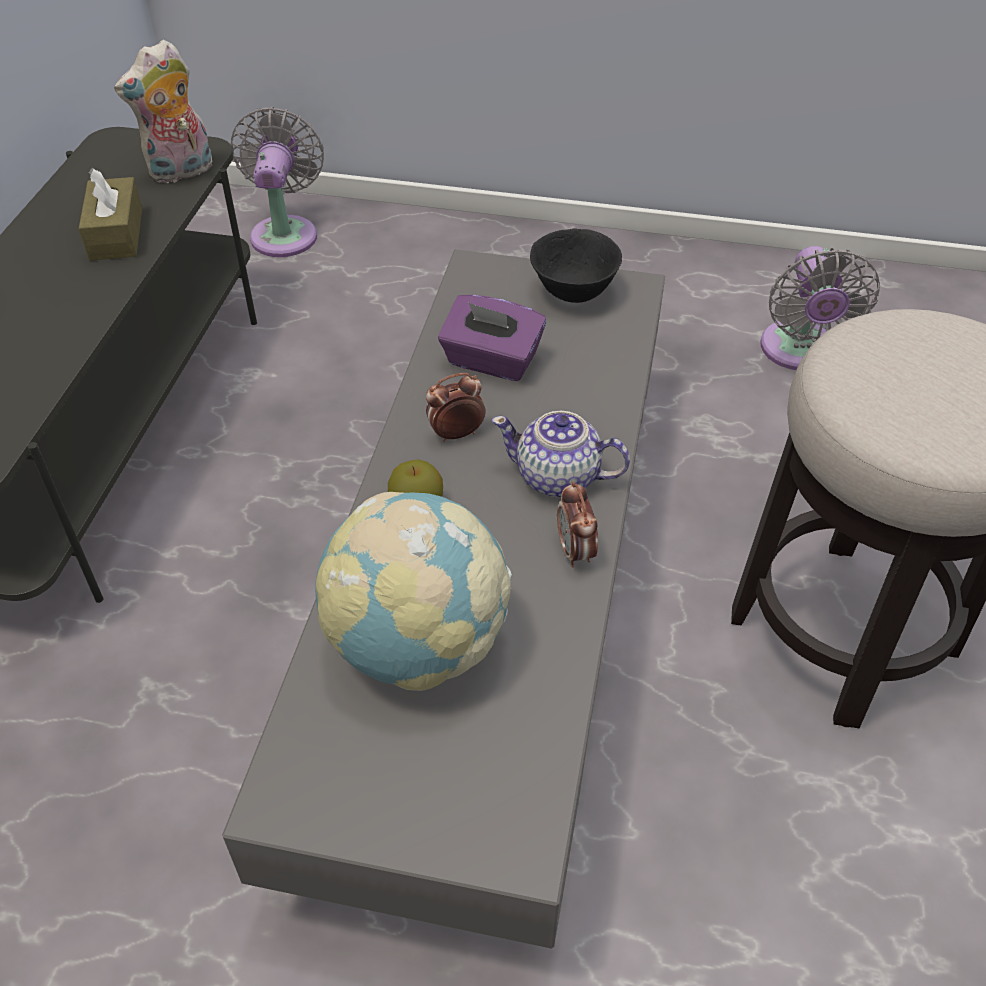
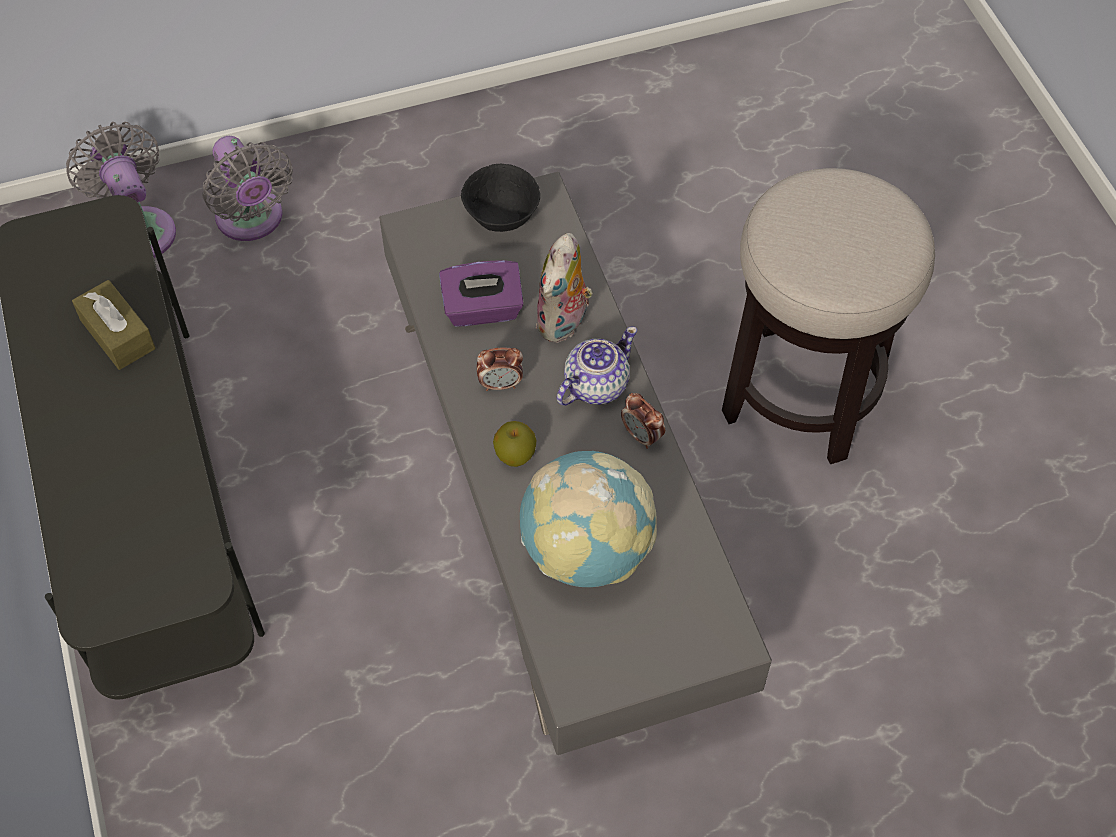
camera: 30 degrees left, 10 degrees up
(181, 172) = (116, 247): plush toy -> plush toy (564, 323)
(456, 434) = (500, 384): alarm clock -> alarm clock turned 135 degrees counterclockwise
(558, 477) = (595, 385): teapot -> teapot turned 150 degrees clockwise
(799, 352) = (653, 167): grey fan -> grey fan (252, 221)

